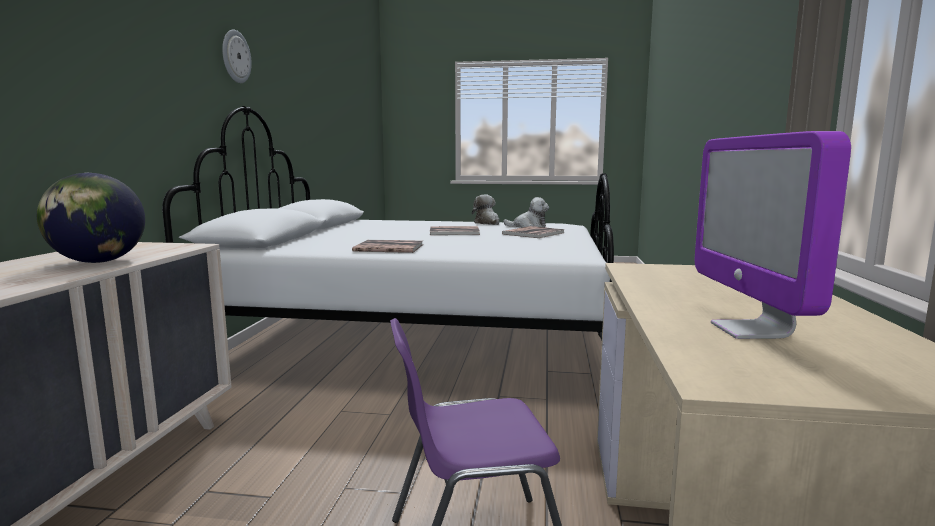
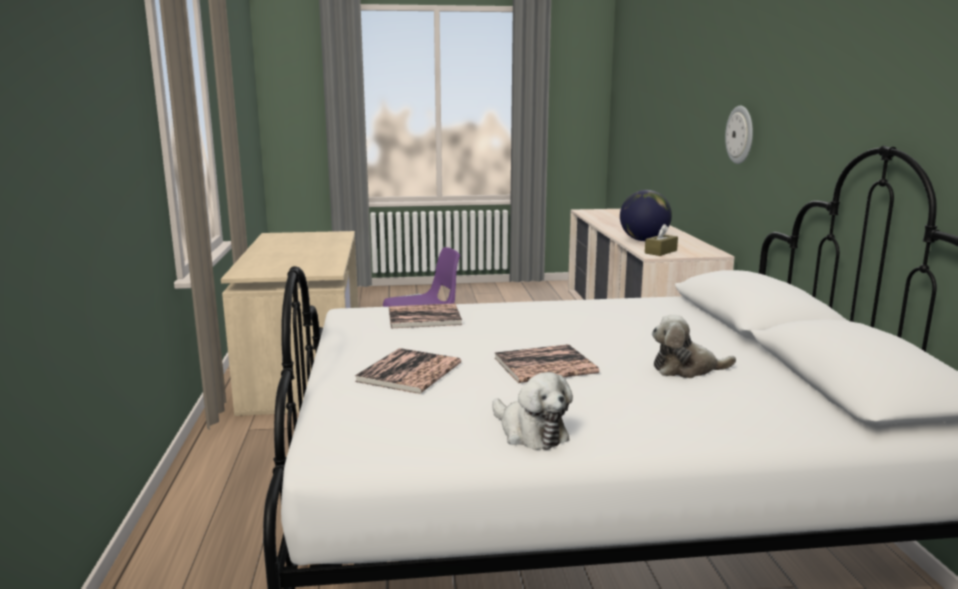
camera: 165 degrees right, 5 degrees up
(164, 247) = (660, 252): none -> brown tissue box
(235, 56) = (906, 64): wall clock -> wall clock (740, 134)
(389, 248) = (563, 310): book -> book (424, 317)
(528, 227) = (425, 411): plush toy -> plush toy (686, 369)
(750, 330) = (311, 243): monitor -> none

